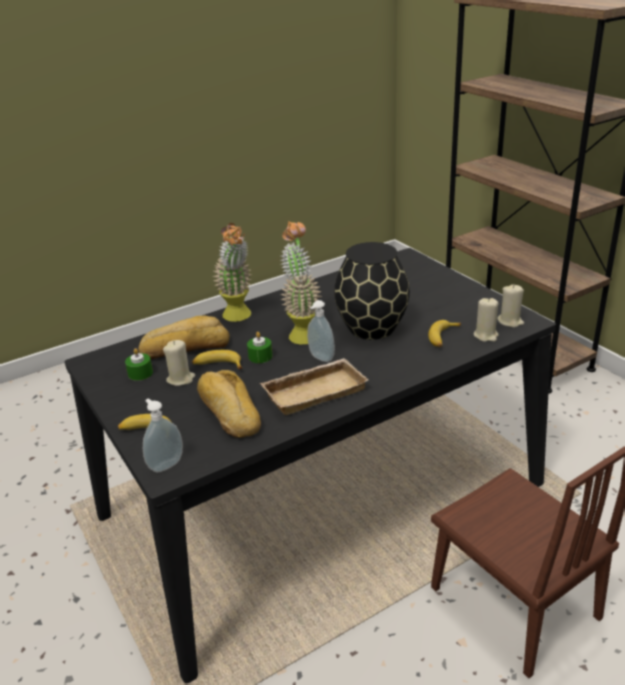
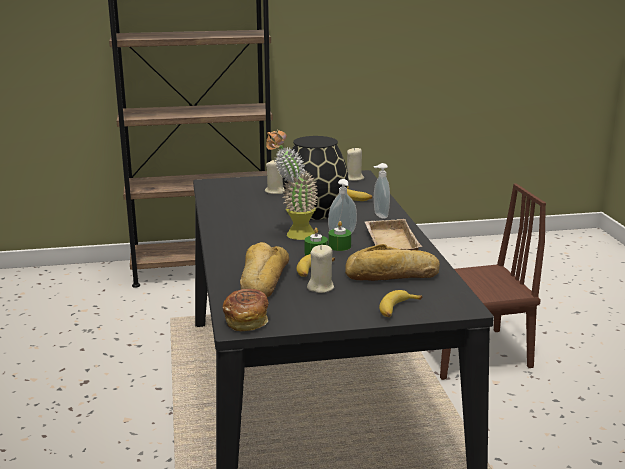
camera: 70 degrees left, 10 degrees down
(101, 363) = (247, 320): none -> bread
(140, 373) = (290, 303): green candle -> green candle (339, 246)
(165, 464) = (451, 306): soap dispenser -> soap dispenser (379, 216)
(239, 318) = (234, 252): potted plant -> none
(486, 335) = (365, 187): beige candle -> beige candle (275, 191)

